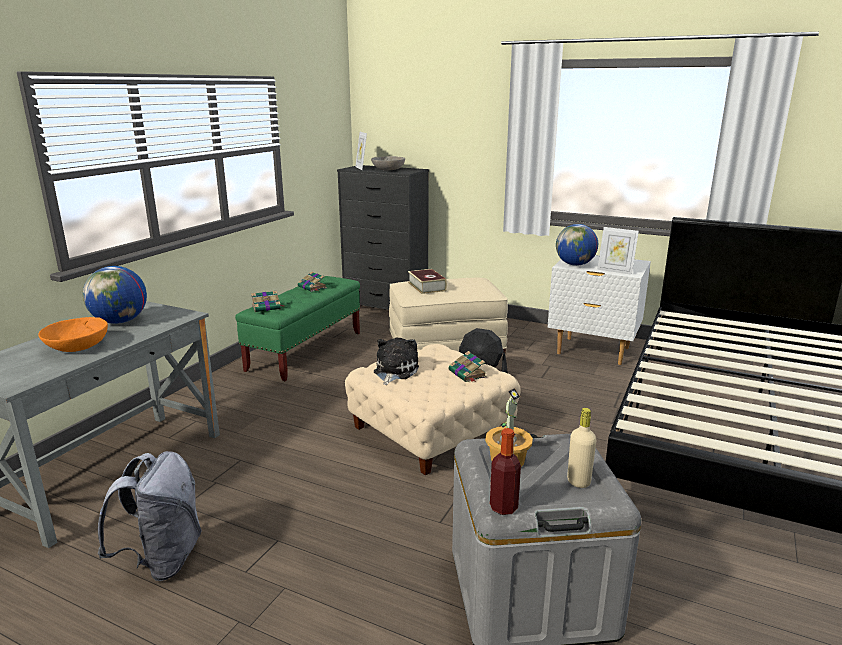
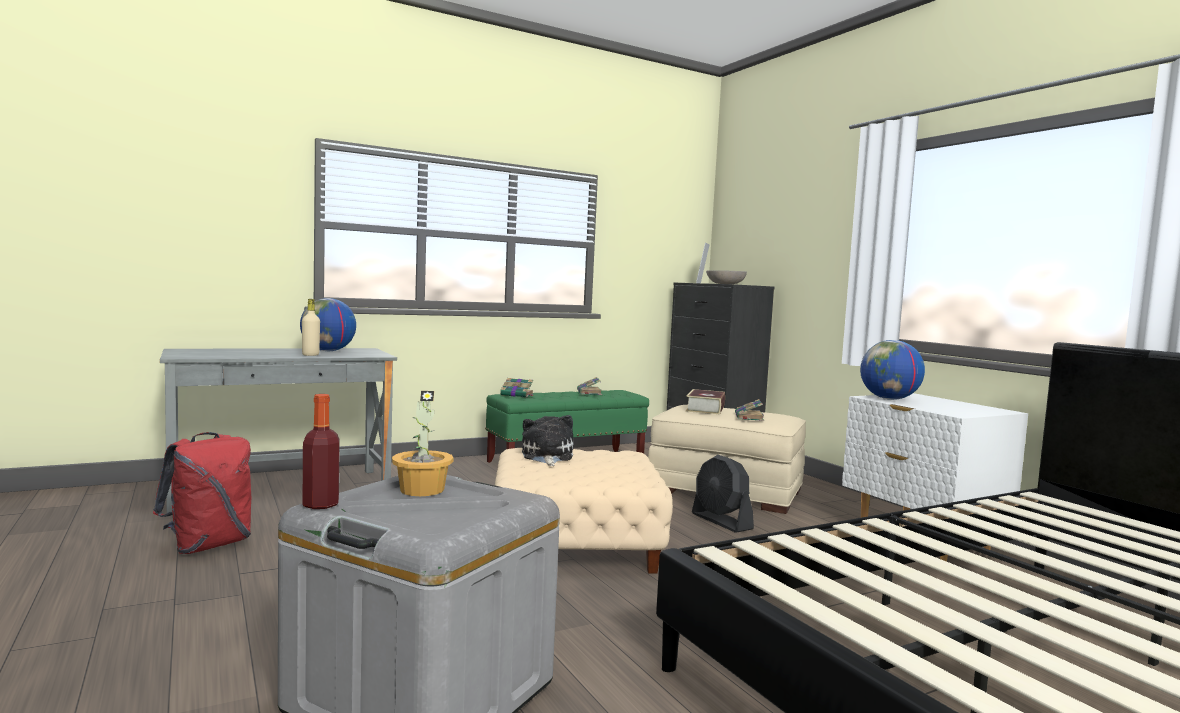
camera: 35 degrees right, 15 degrees down
(77, 346) = (266, 353): orange bowl -> none
(163, 560) = (208, 545): grey backpack -> red backpack
(394, 371) = (547, 456): plush toy -> plush toy turned 60 degrees counterclockwise
(467, 374) = (616, 474): book -> book (749, 417)
(578, 481) = (444, 519): beige bottle -> beige bottle (310, 355)
(615, 271) = (936, 409): picture frame -> none

